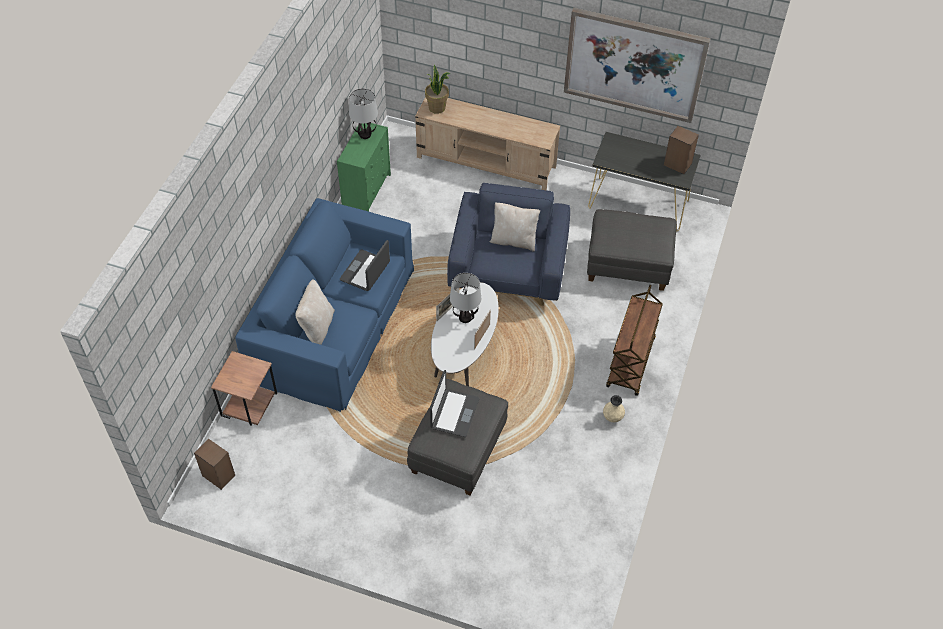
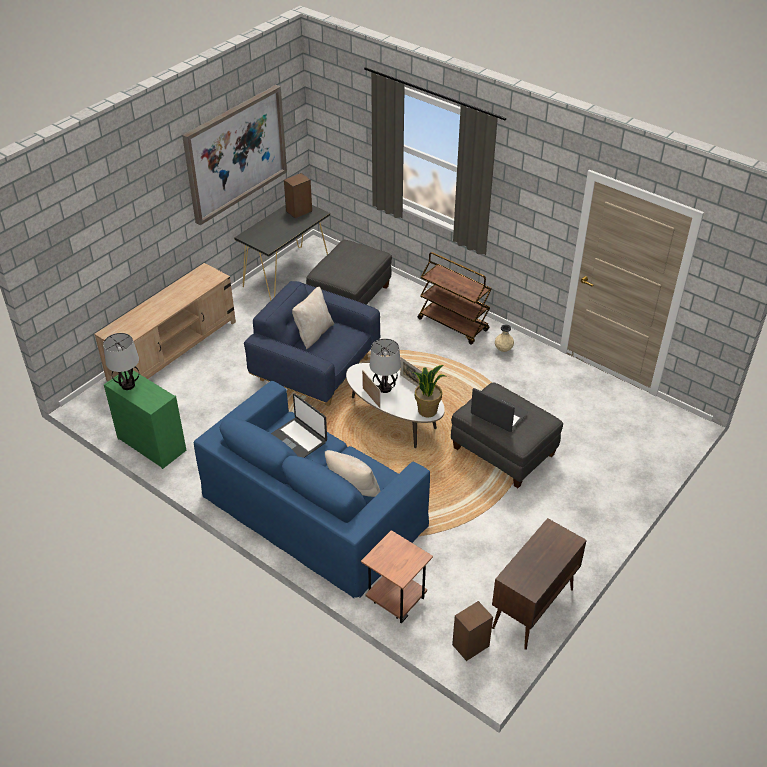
camera: 70 degrees left, 10 degrees down
(269, 515) = (532, 609): none -> brown cabinet
(437, 108) = (121, 332): potted plant -> potted plant (427, 410)

